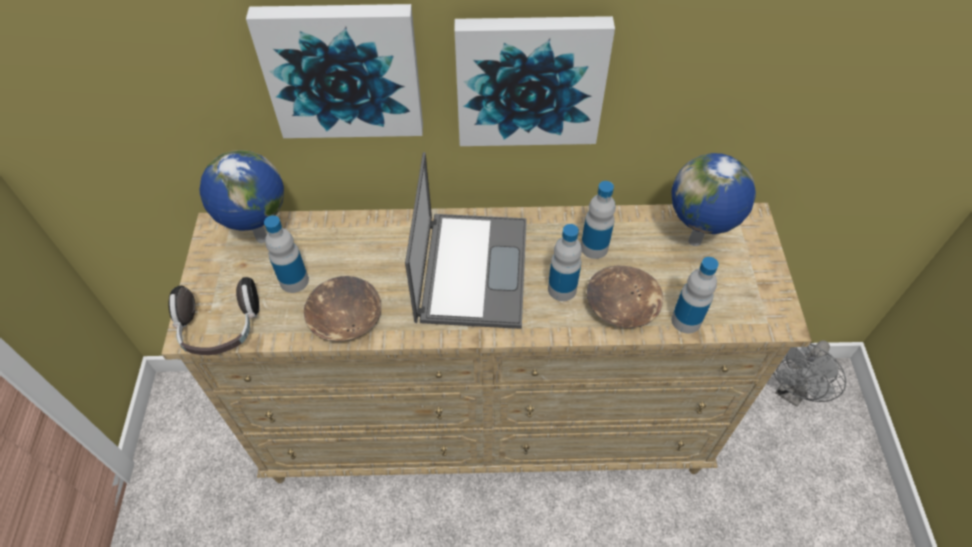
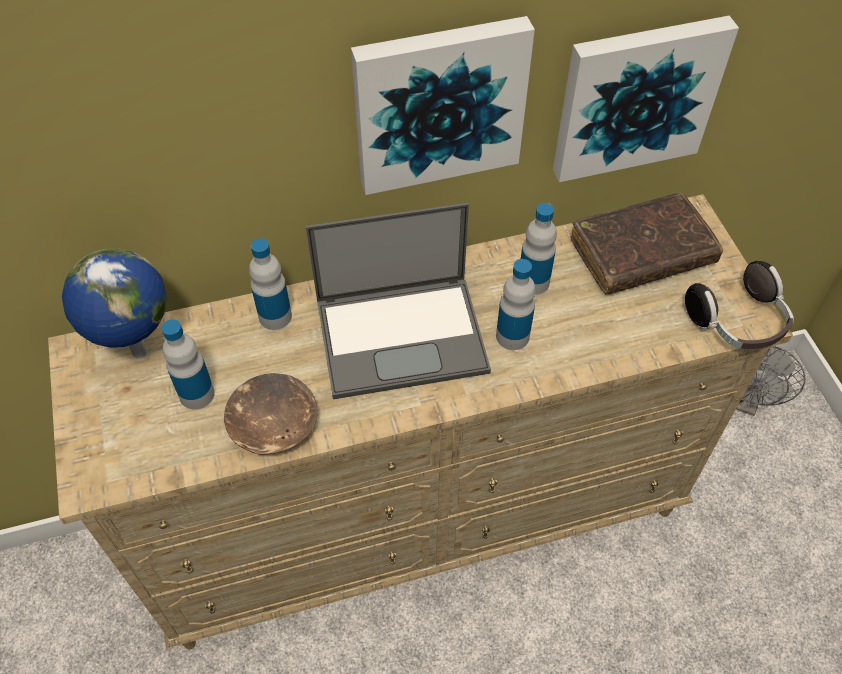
camera: 15 degrees left, 0 degrees up
(220, 329) = (124, 471): headphones -> headphones (738, 323)
(343, 70) = (221, 129): picture -> picture (635, 96)
(472, 268) = (403, 334): laptop -> laptop turned 90 degrees clockwise
(622, 306) = (584, 340): brown bowl -> none
(686, 320) = (657, 341): bottle -> bottle (275, 316)
(696, 242) = (641, 253): globe -> brown book

